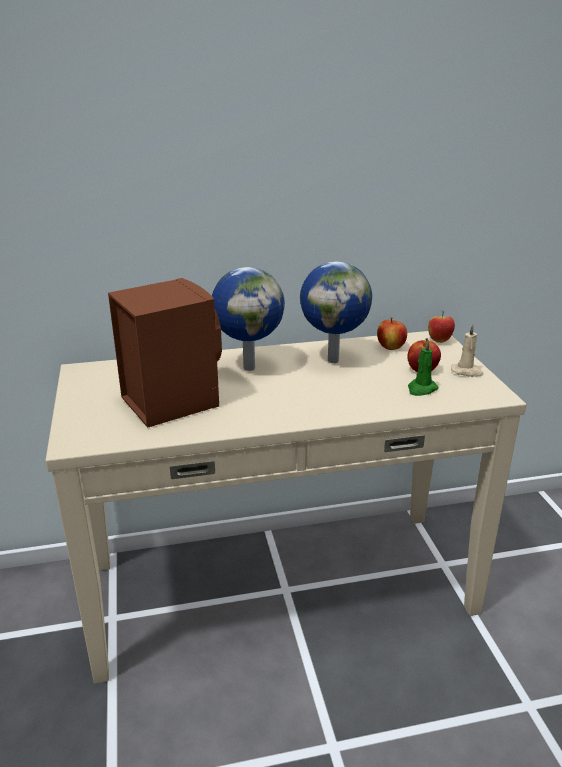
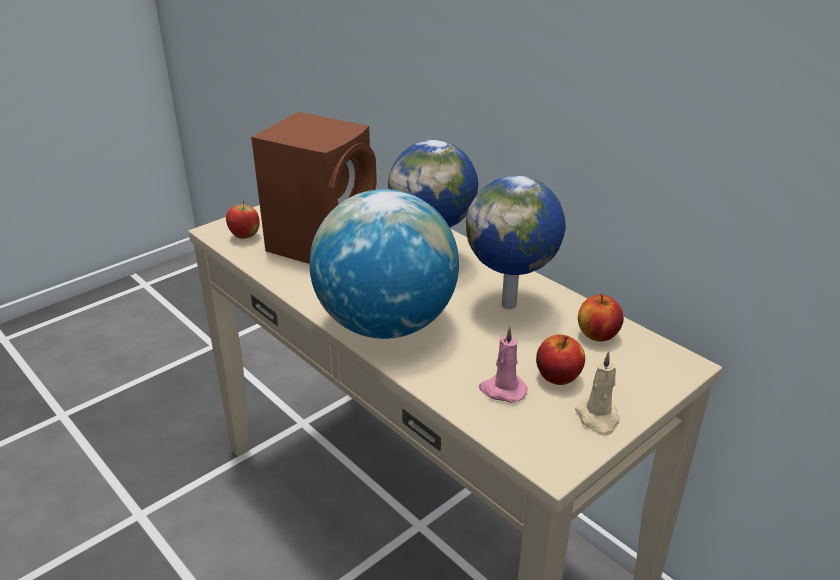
camera: 60 degrees right, 5 degrees up
(313, 406) = (386, 324): none -> globe
(421, 389) = (502, 390): green candle -> pink candle
(439, 341) = (670, 370): apple -> apple (245, 236)

